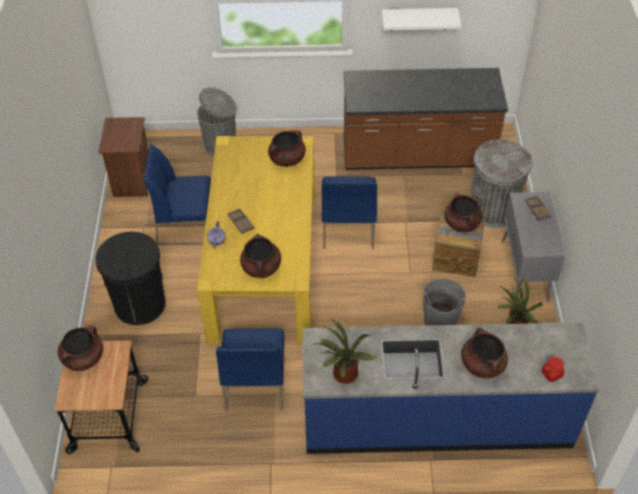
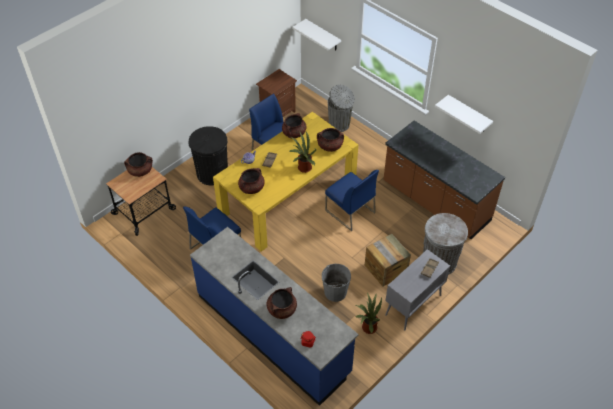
camera: 45 degrees right, 0 degrees up
(145, 36) = (323, 35): none -> white shelf
(343, 376) = (216, 261): potted plant -> potted plant (303, 168)
(347, 227) = (349, 211): blue chair -> blue chair turned 90 degrees counterclockwise
(462, 223) = (392, 248): brown cooking pot -> brown cooking pot (294, 133)

